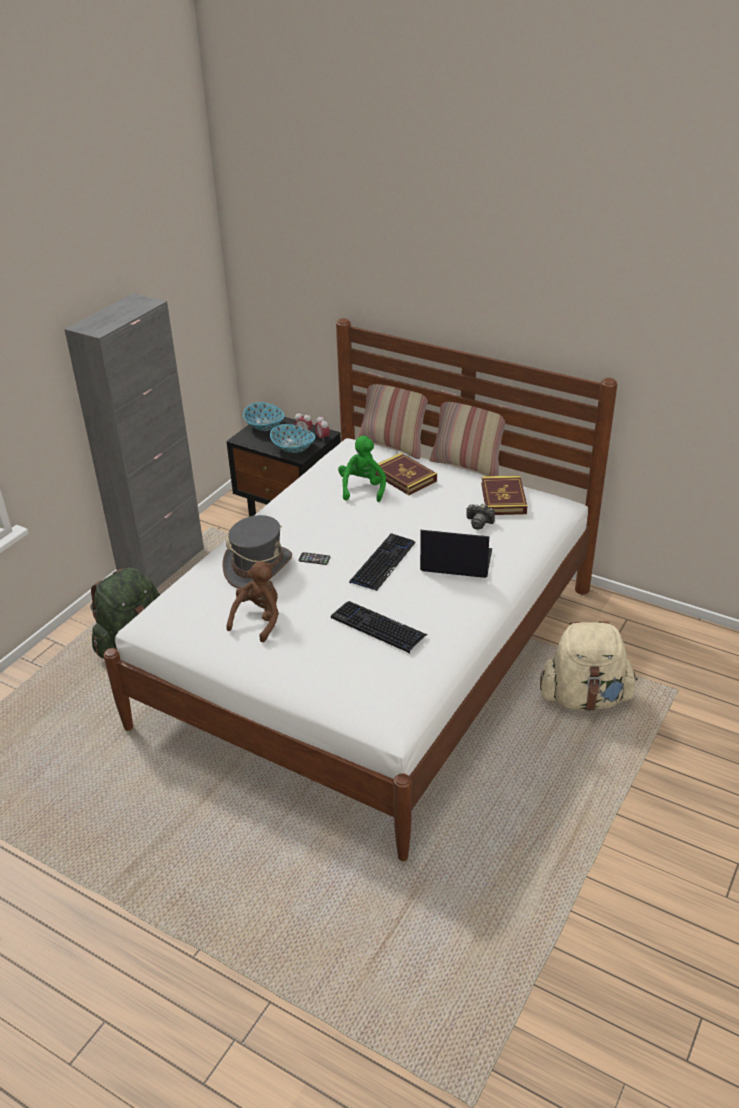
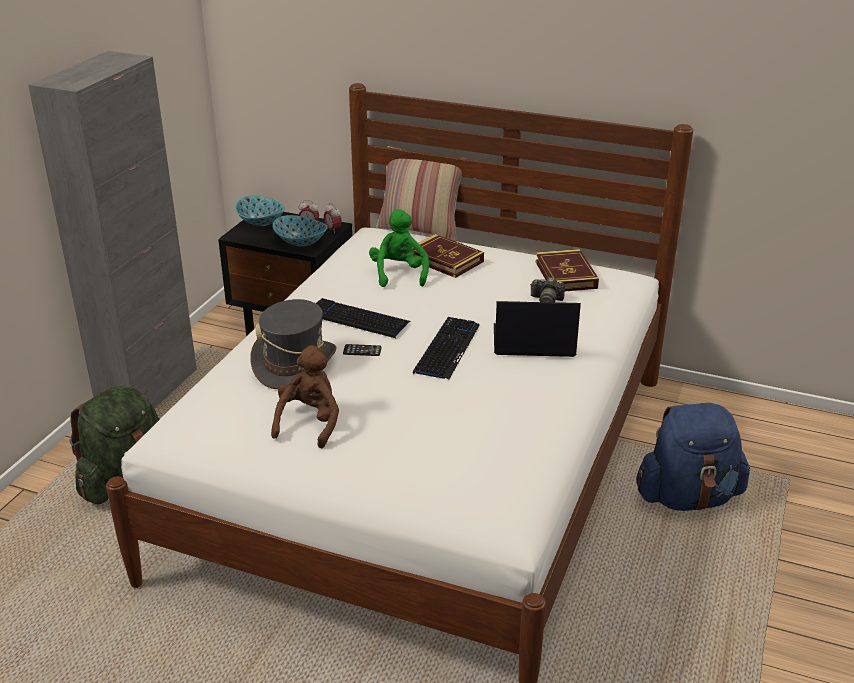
camera: 10 degrees left, 5 degrees down
(378, 627) = (462, 420): keyboard -> keyboard (357, 319)
(467, 465) = (512, 245): pillow -> none
(584, 698) = (688, 497): beige backpack -> blue backpack

